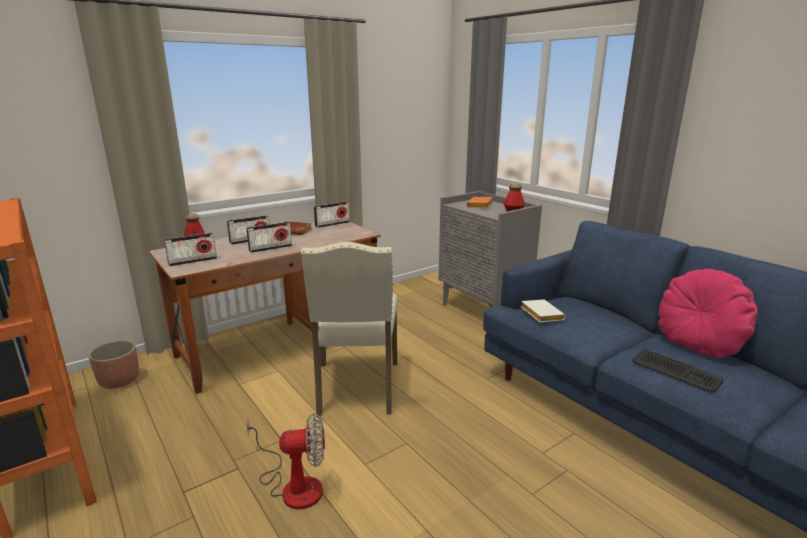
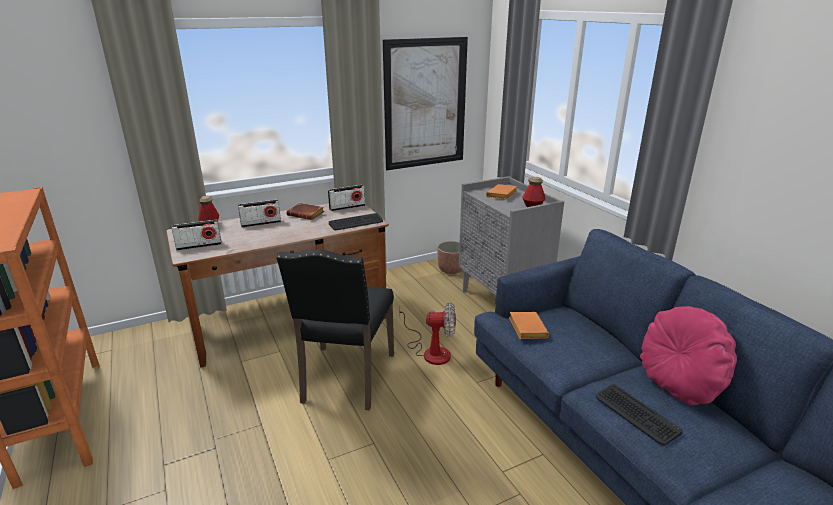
camera: 10 degrees right, 5 degrees up
(119, 381) = (140, 346): planter -> planter (451, 269)
(270, 248) = (275, 235): radio -> none
(293, 485) = (258, 472): fan -> fan (430, 351)
(348, 235) = (356, 223): none -> keyboard
(356, 388) = (346, 378): beige chair -> black chair
(395, 127) = (425, 104): none -> picture
(540, 314) = (526, 328): white book -> orange book

